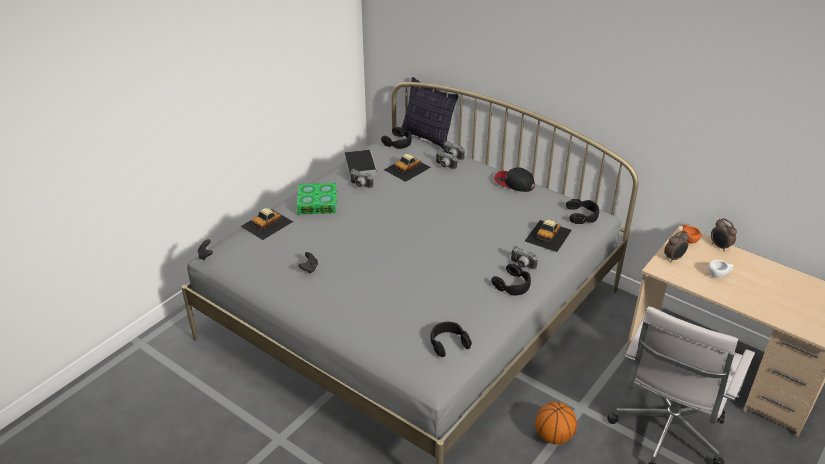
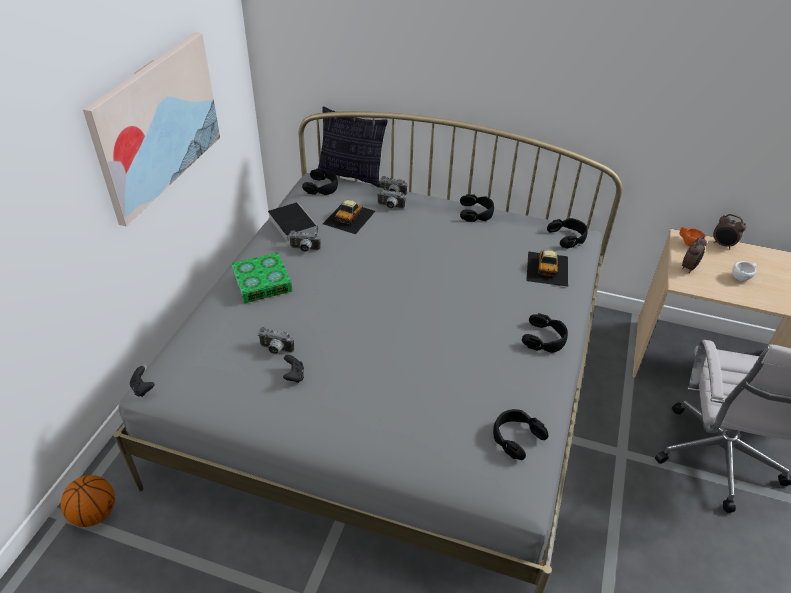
camera: 20 degrees left, 5 degrees up
(267, 72) = (157, 124): none -> picture
(267, 224) = (210, 324): toy car -> none
(514, 183) = (476, 213): cap -> black headphones
(522, 265) = (541, 312): camera -> camera (275, 350)
(553, 436) = (612, 496): basketball -> basketball (95, 513)

